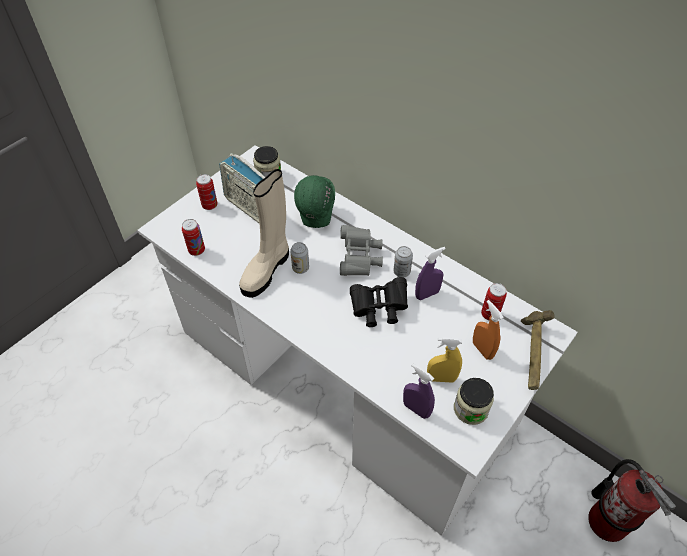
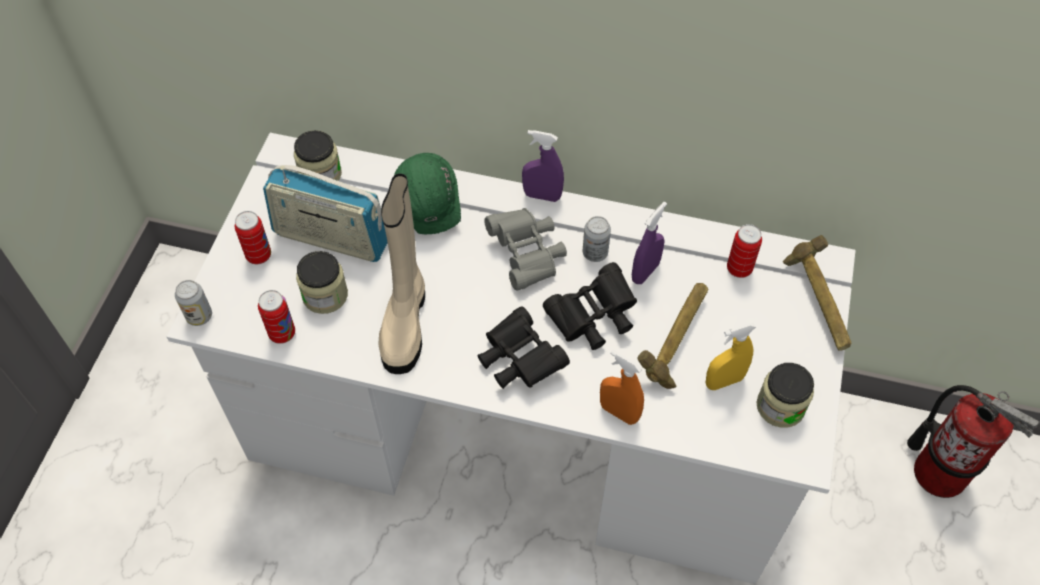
camera: 25 degrees left, 5 degrees up
(232, 239) = (325, 295): none -> jar
(300, 268) = (452, 301): can -> can (199, 316)
(320, 315) = (519, 360): none -> black binoculars
(416, 409) = (714, 436): purple spray bottle -> purple spray bottle (542, 196)
(423, 342) = (676, 341): none -> hammer
(482, 350) = (754, 321): orange spray bottle -> orange spray bottle (619, 412)

